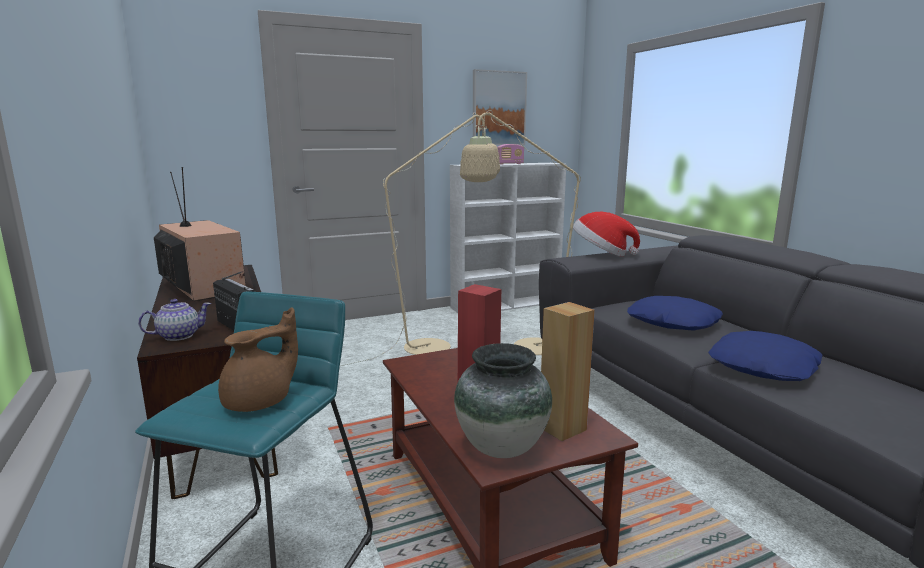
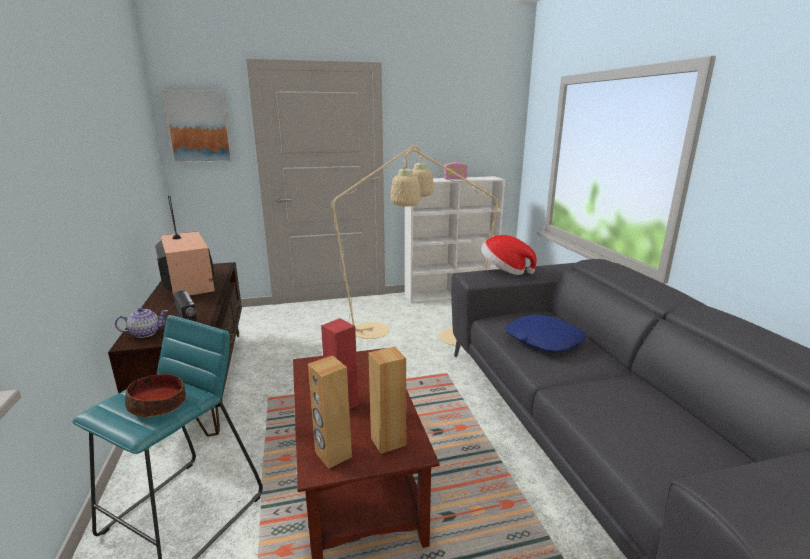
camera: 10 degrees right, 5 degrees up
(261, 402) = (158, 405): brown teapot -> bowl
(498, 108) = (449, 131): picture -> picture (198, 127)
(502, 448) = (332, 455): vase -> brown speaker
(764, 366) = (594, 396): blue pillow -> none

